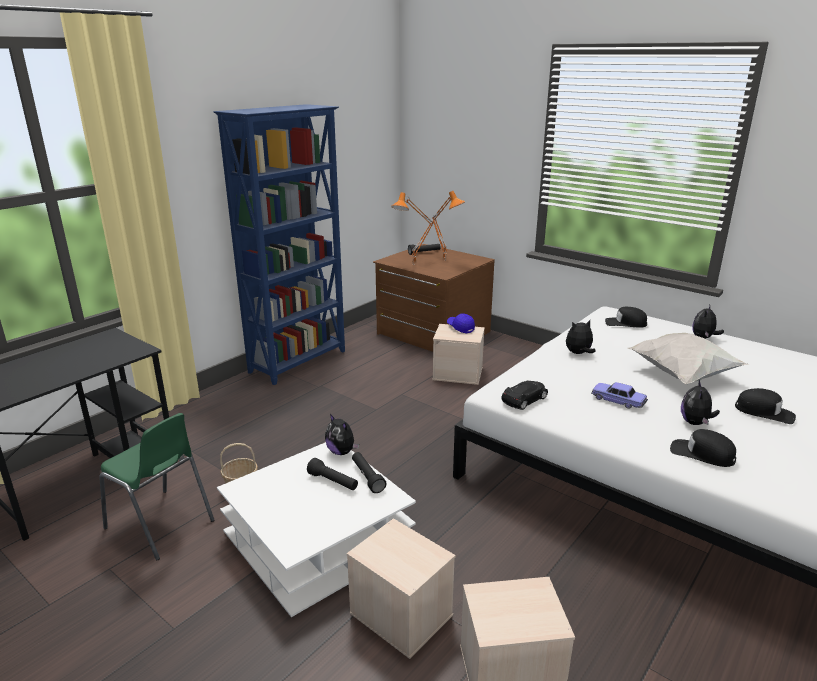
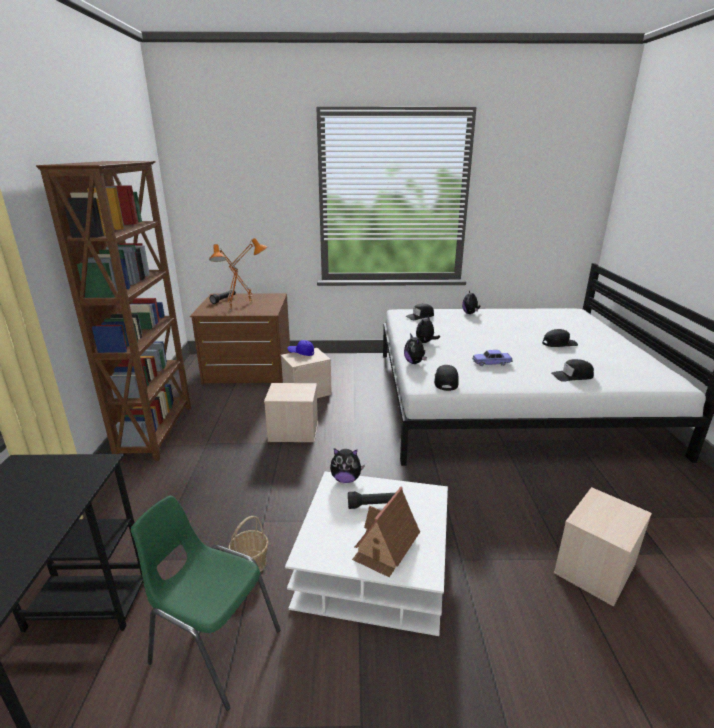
camera: 40 degrees left, 0 degrees up
(161, 525) = (214, 646): green chair -> green chair turned 150 degrees counterclockwise
(294, 514) = (386, 546): none -> toy house
(299, 362) = (157, 431): blue bookcase -> brown bookcase
(367, 477) = (393, 488): black flashlight -> none
(399, 614) = (497, 578): beige storage box -> beige storage box (293, 431)
(524, 399) = (445, 381): black toy car -> black cap
(683, 375) = (495, 337): white pillow -> none
(695, 423) = (543, 361): plush toy -> plush toy (414, 362)

